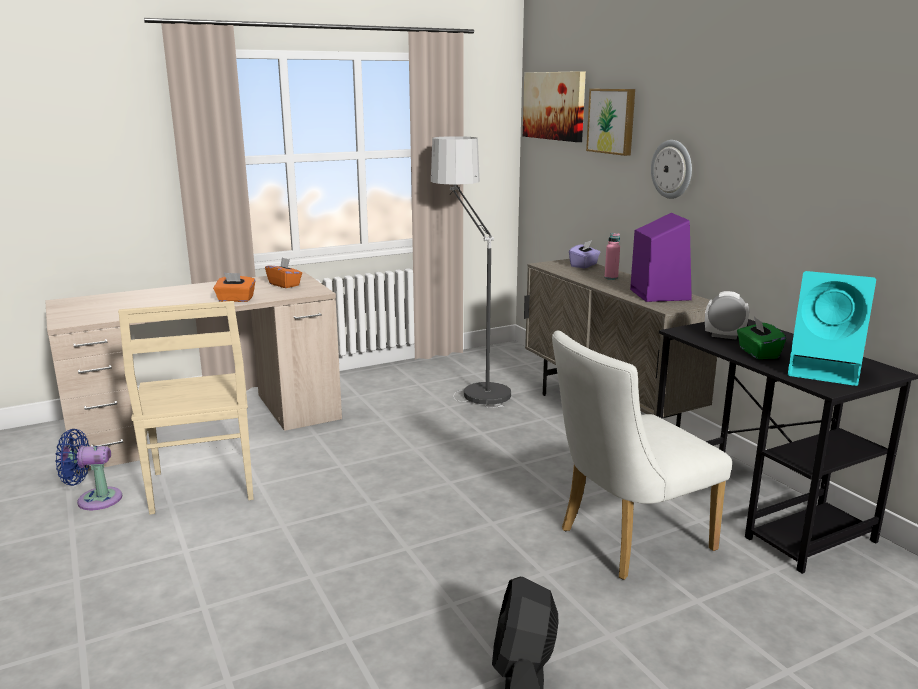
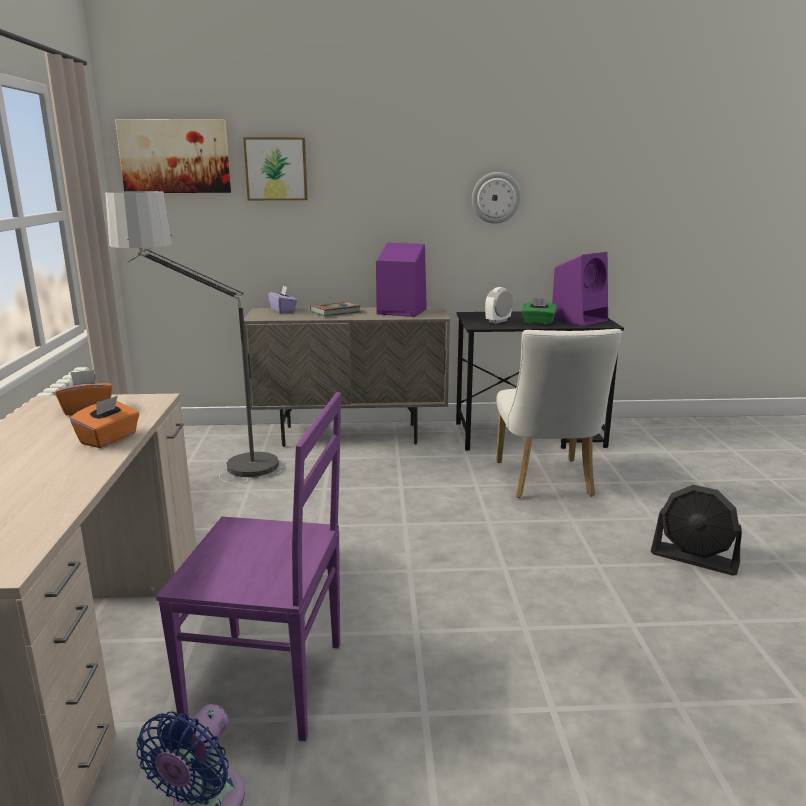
camera: 65 degrees left, 0 degrees up
(202, 488) = (271, 683): beige chair -> purple chair
(611, 278) = (335, 312): pink bottle -> book
(672, 169) = (364, 207): wall clock -> wall clock (496, 197)
(825, 371) = (580, 319): turquoise speaker -> purple speaker

